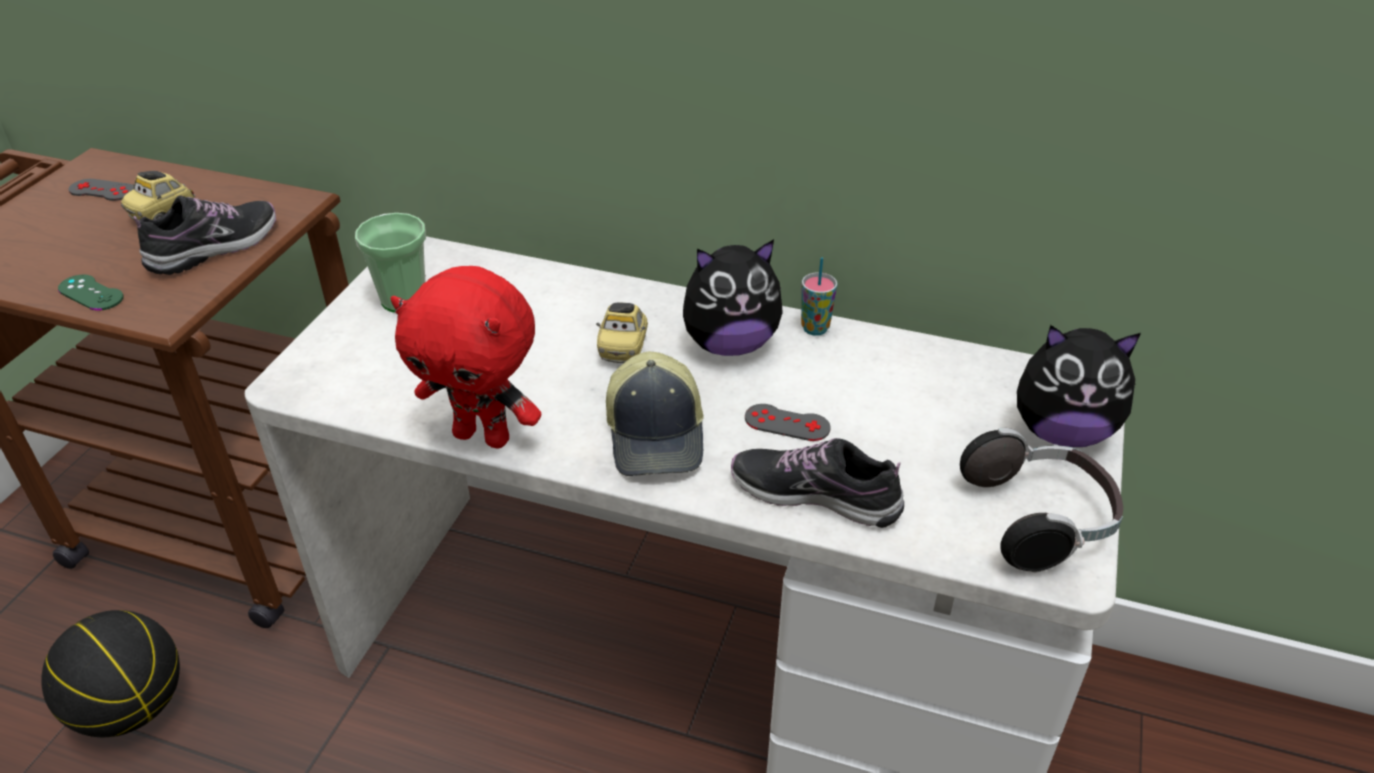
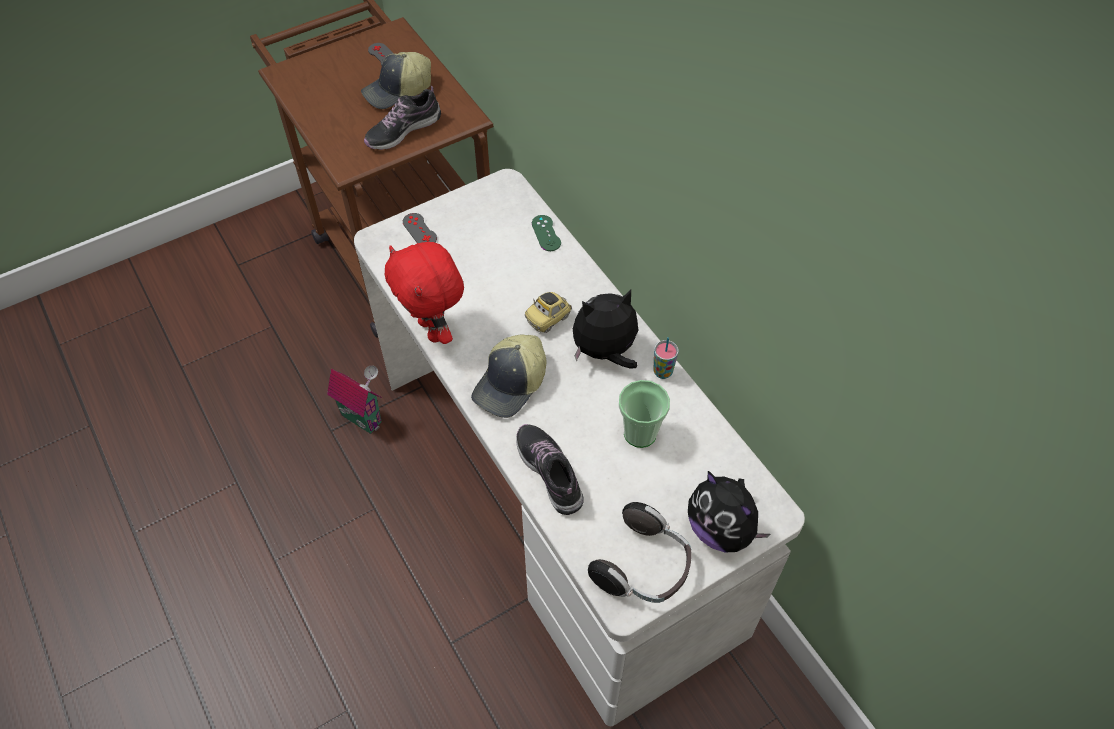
camera: 40 degrees right, 15 degrees up
(91, 293) = (328, 131): green game controller -> green game controller (546, 233)
(131, 708) = (293, 340): basketball -> none
(164, 214) = (398, 91): toy car -> cap
(215, 247) = (403, 130): shoe -> shoe turned 150 degrees clockwise
(334, 736) = (363, 417): none -> toy house
(404, 300) = (472, 216): cup -> cup (640, 433)
(730, 344) = (605, 352): plush toy -> plush toy turned 135 degrees clockwise
(787, 423) = (581, 421): grey game controller -> grey game controller (419, 230)

